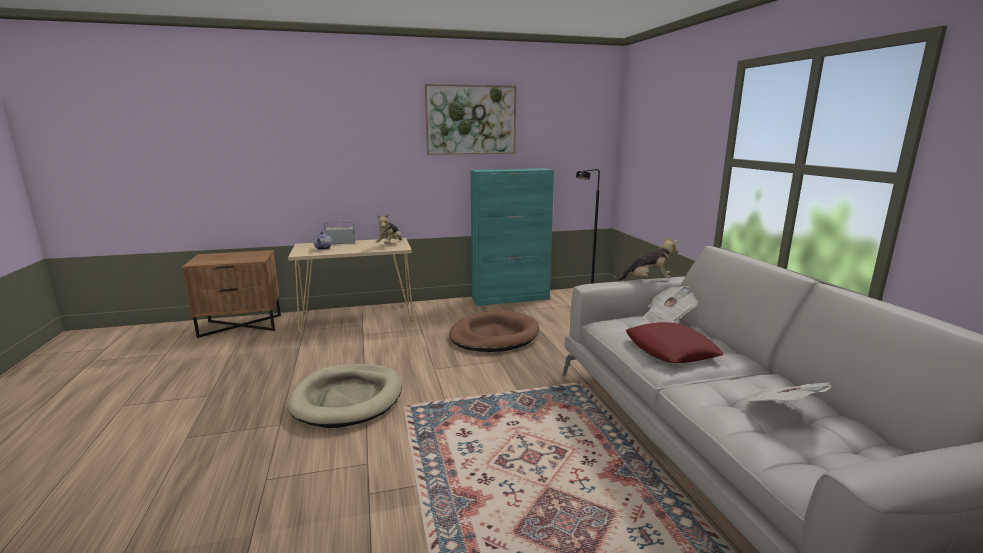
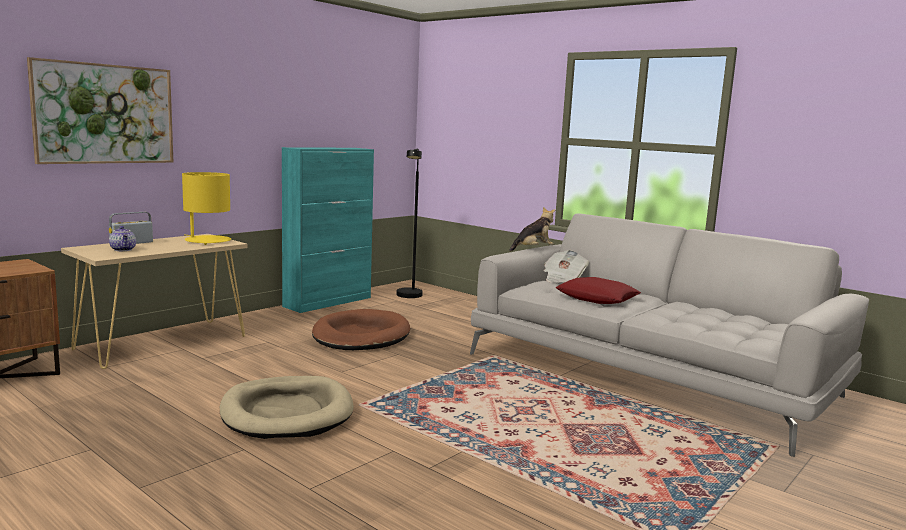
camera: 35 degrees left, 5 degrees down
(390, 244) = (207, 241): plush toy -> yellow table lamp
(471, 120) = (280, 88): picture -> picture (104, 114)
(780, 409) = (707, 317): newspaper -> none

